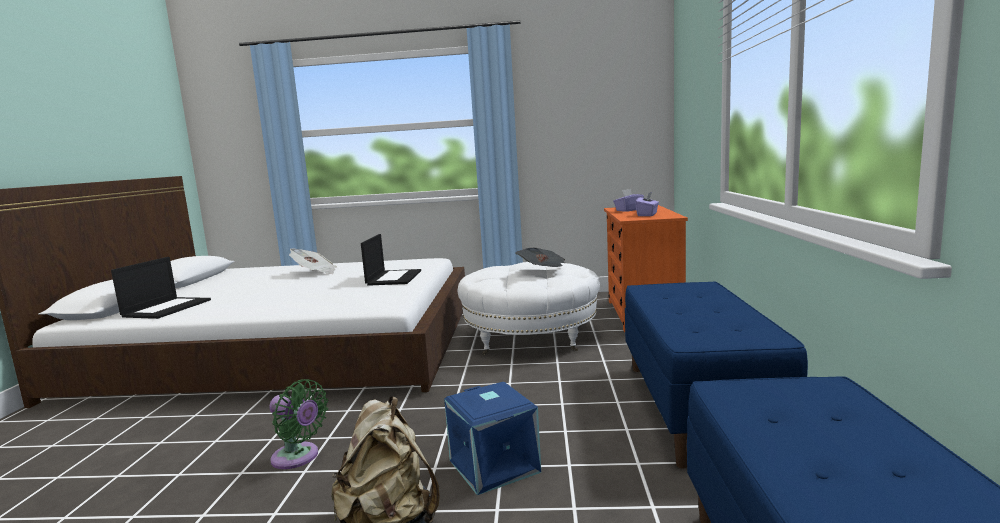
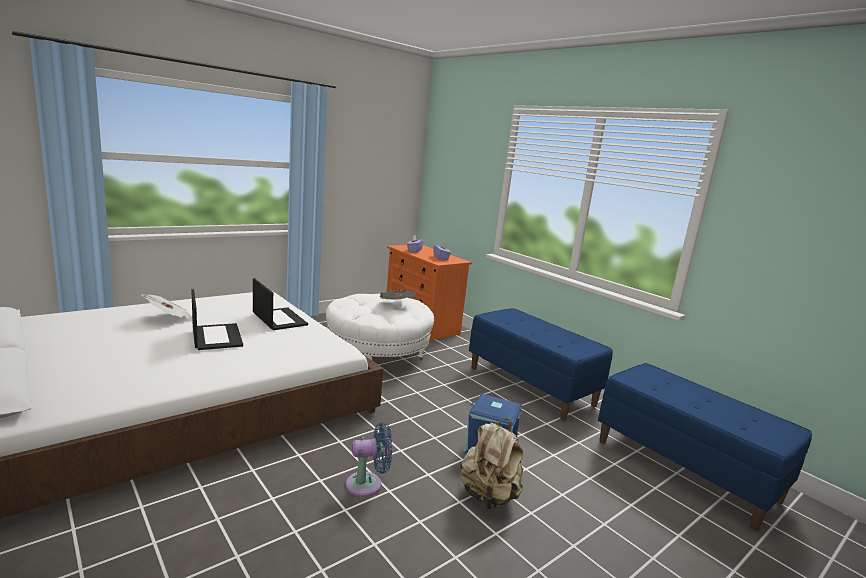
camera: 45 degrees left, 5 degrees up
(167, 308) = (88, 386): laptop -> laptop (216, 337)
(298, 457) = (368, 484): green fan -> blue fan

